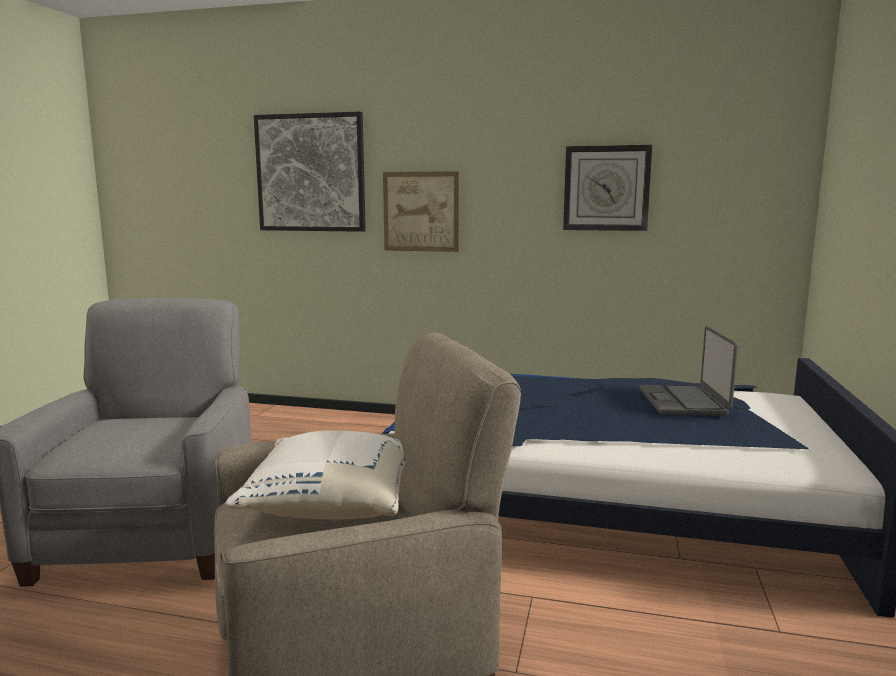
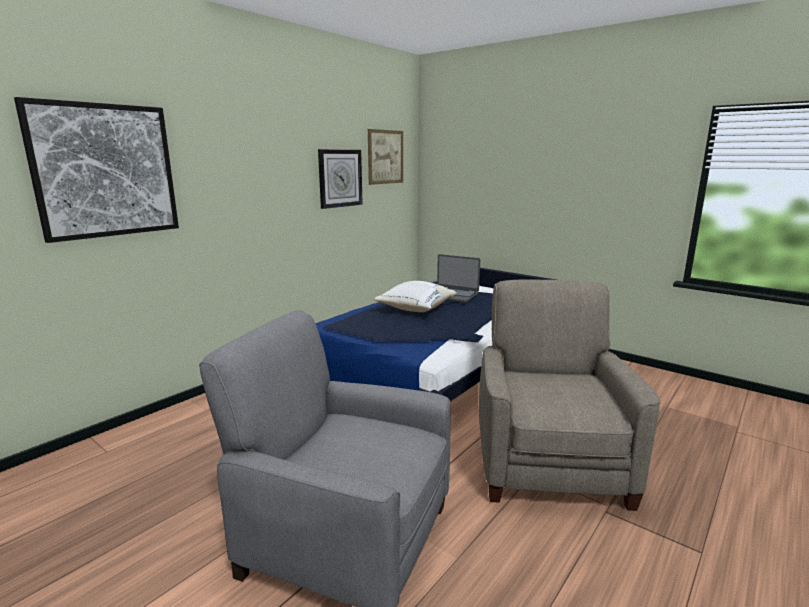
camera: 65 degrees left, 5 degrees up
(332, 504) = (551, 386): white pillow -> white pillow (415, 309)
(421, 211) = (225, 204): picture -> picture (385, 157)

